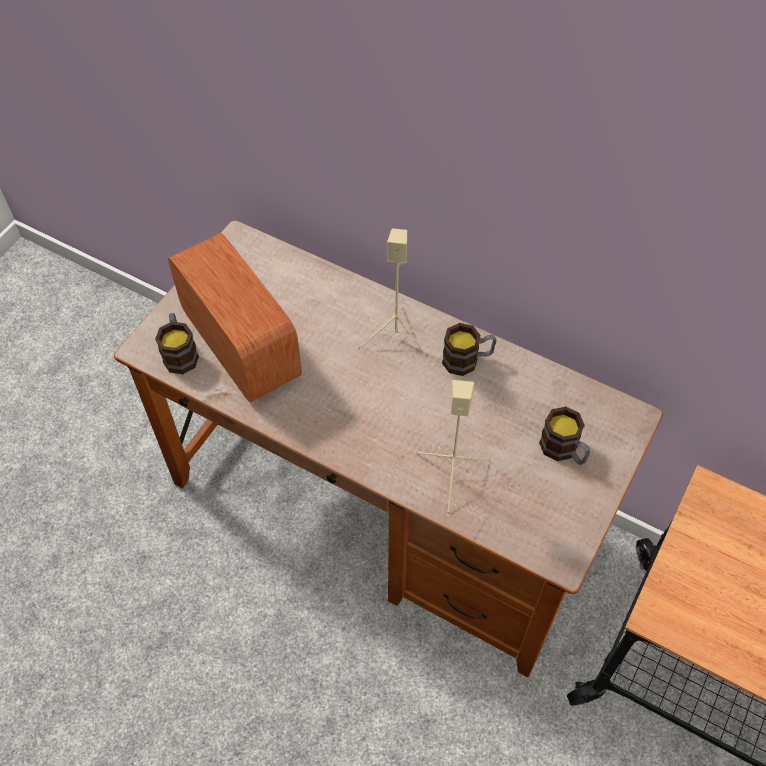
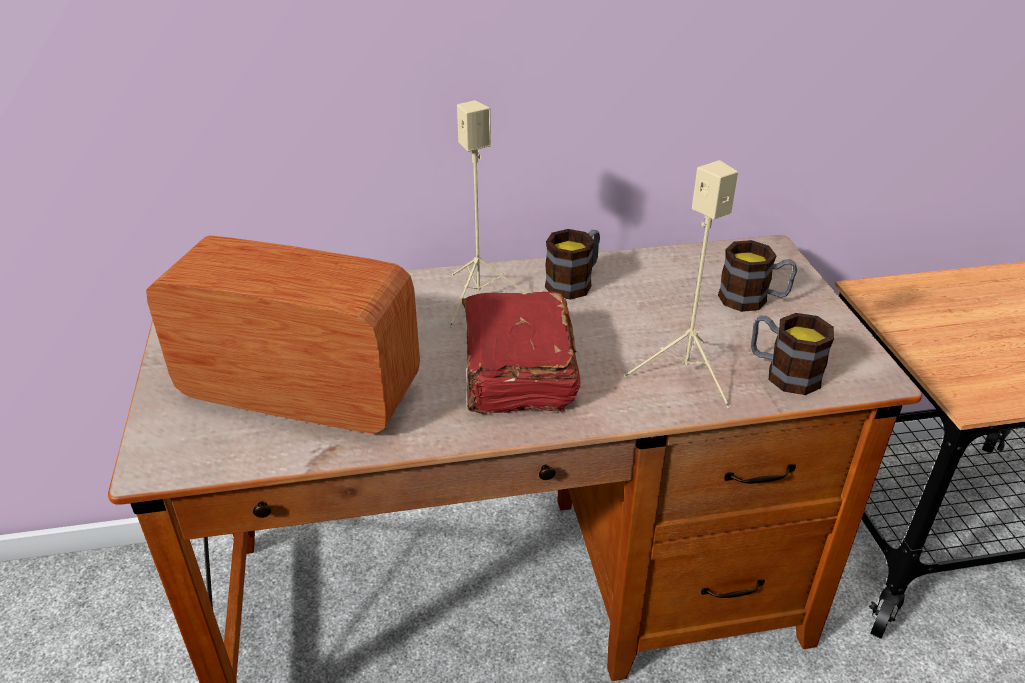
camera: 40 degrees left, 20 degrees down
(180, 353) = (218, 442): mug -> mug (783, 373)
(360, 408) = (516, 373): none -> red book

